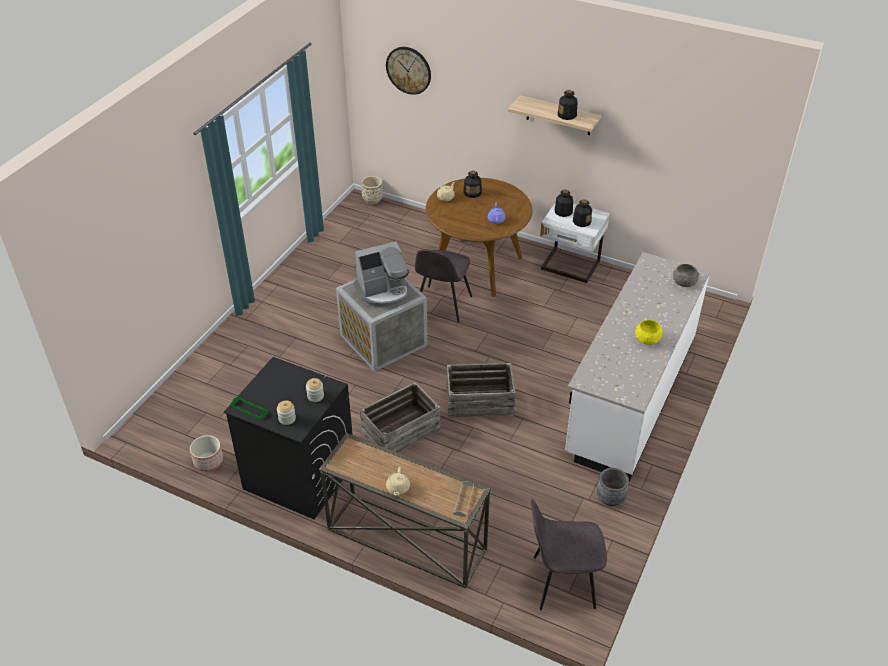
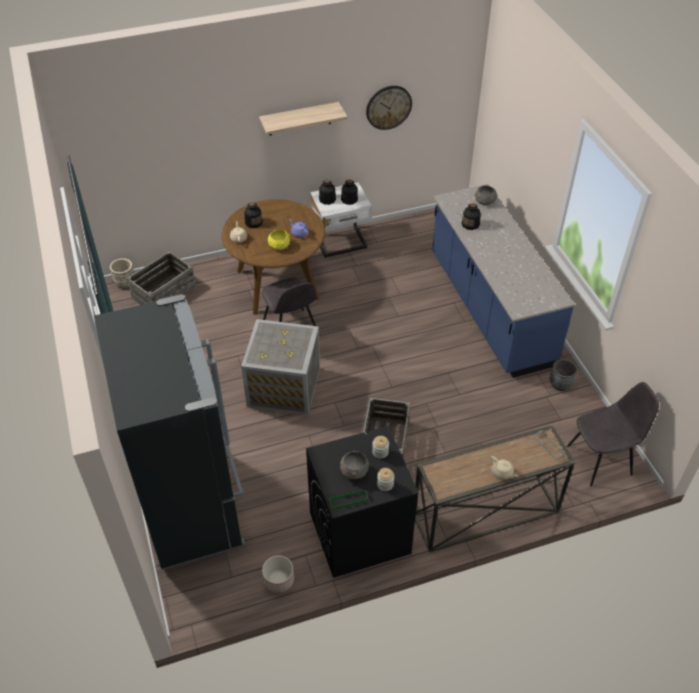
camera: 45 degrees left, 5 degrees up
(224, 371) = (192, 503): none -> black fridge
(280, 394) = (354, 471): none -> grey bowl
(384, 292) = (282, 343): coffee machine -> none
(408, 70) = (138, 140): wall clock -> wall clock (388, 107)
(479, 402) = (407, 382): crate -> crate (164, 292)
(561, 582) = (601, 459): grey chair -> grey chair turned 150 degrees counterclockwise
(567, 115) = (316, 114): bottle -> bottle (470, 224)
(630, 396) = (489, 309): white counter -> blue counter
(647, 339) = (515, 255): yellow bowl -> yellow bowl (279, 246)

